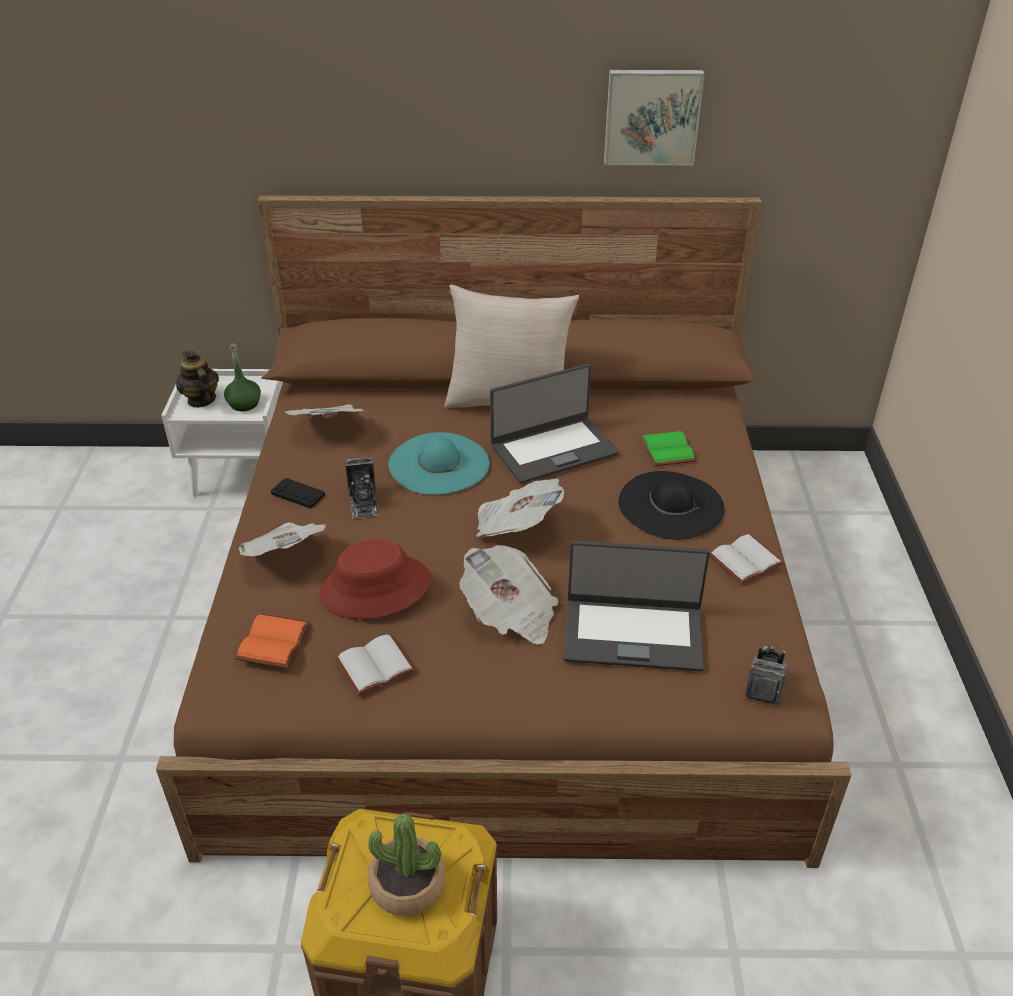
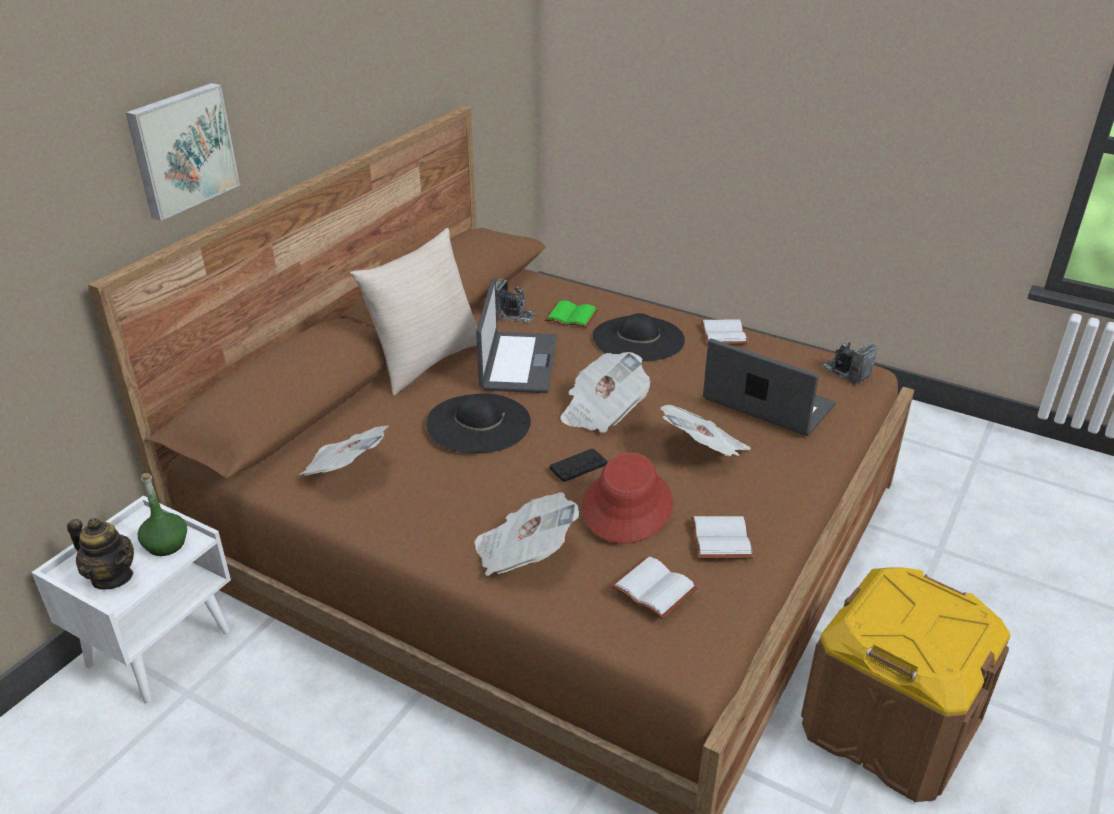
camera: 60 degrees left, 5 degrees down
(201, 400) = (112, 577): teapot -> teapot turned 150 degrees counterclockwise
(274, 643) = (656, 588): orange book -> white book
(298, 494) = (435, 520): black game controller -> black game controller (578, 466)
(363, 502) = (490, 482): camera -> camera (513, 315)
(407, 885) = (929, 617): potted plant -> none
(438, 463) = (478, 423): turquoise hat -> black hat
(633, 633) = (767, 404): laptop -> laptop turned 90 degrees counterclockwise
(652, 116) = (386, 59): picture -> picture (181, 150)

